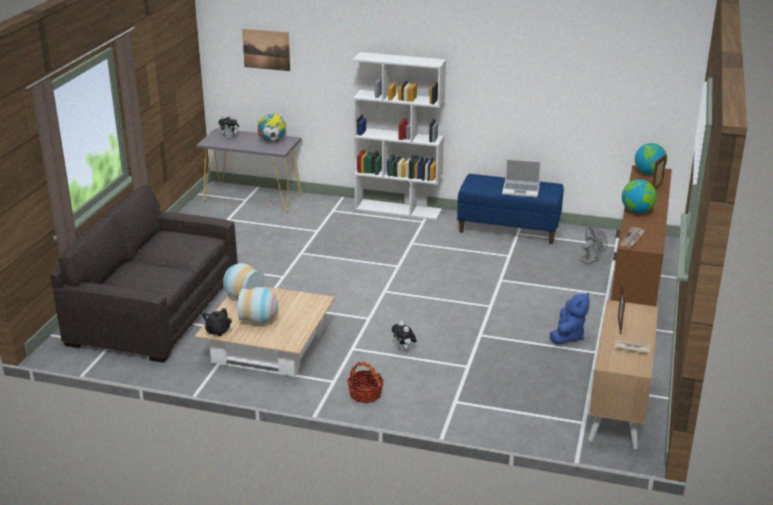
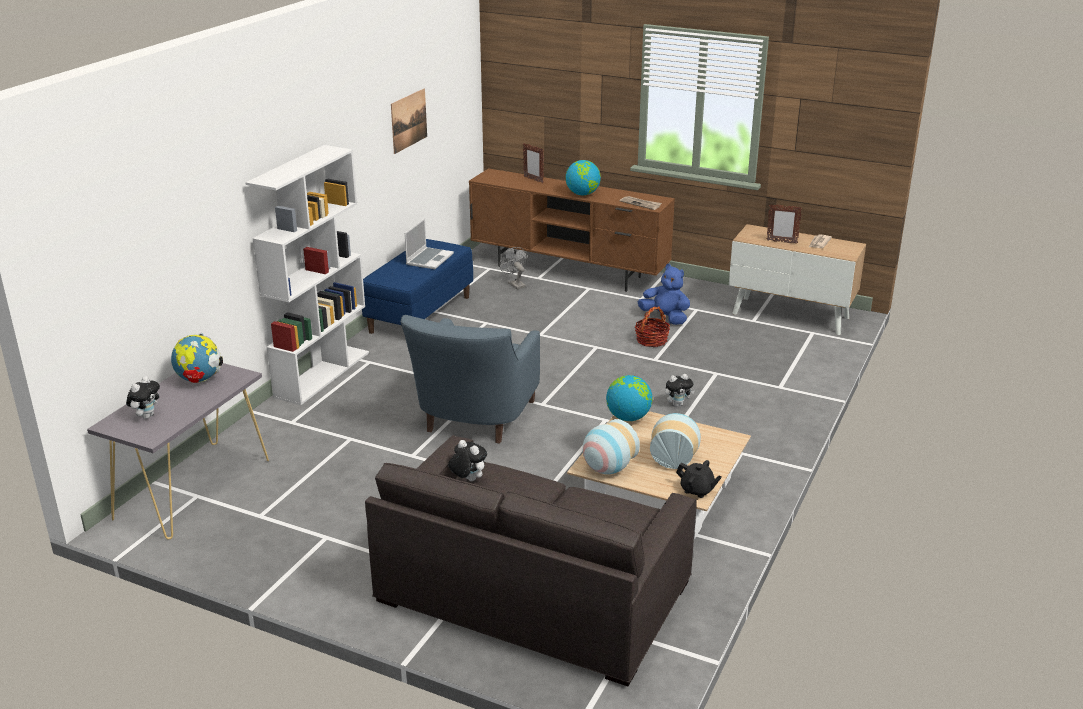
camera: 80 degrees left, 0 degrees up
(192, 236) = (467, 479): none -> plush toy
(266, 49) = (133, 245): picture -> picture (409, 120)
(351, 268) = (473, 421): none -> blue armchair
(365, 394) = (767, 435): basket -> basket (651, 340)
(649, 173) = (494, 177): globe -> globe (628, 417)

